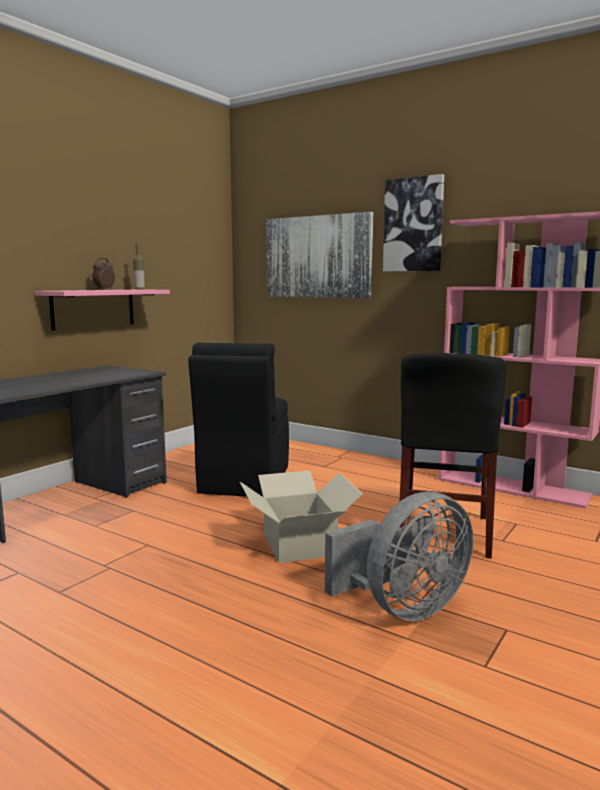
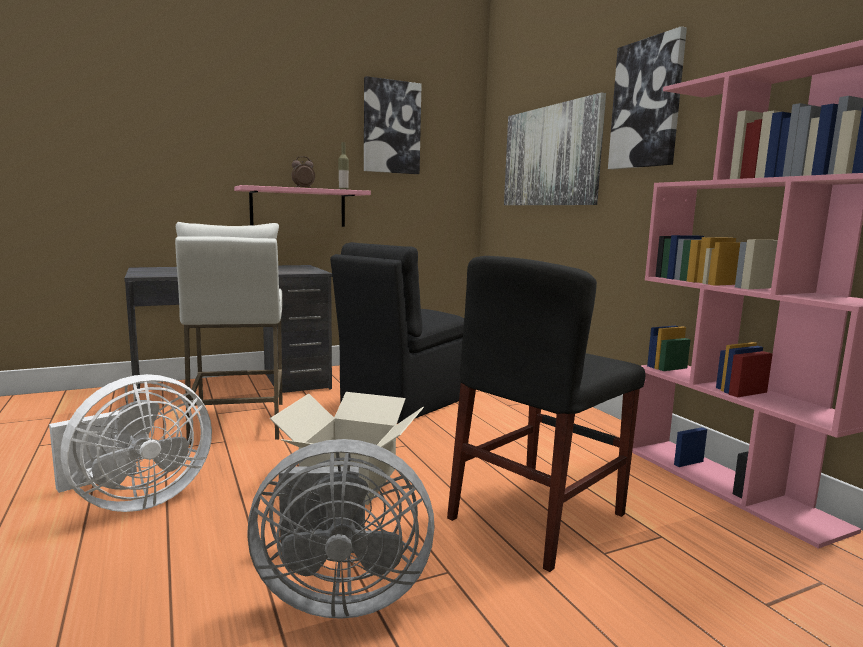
camera: 30 degrees right, 0 degrees up
(131, 528) = (238, 422): none -> white stool
(157, 606) = (135, 500): none -> white fan
(165, 226) = (391, 127): none -> picture

